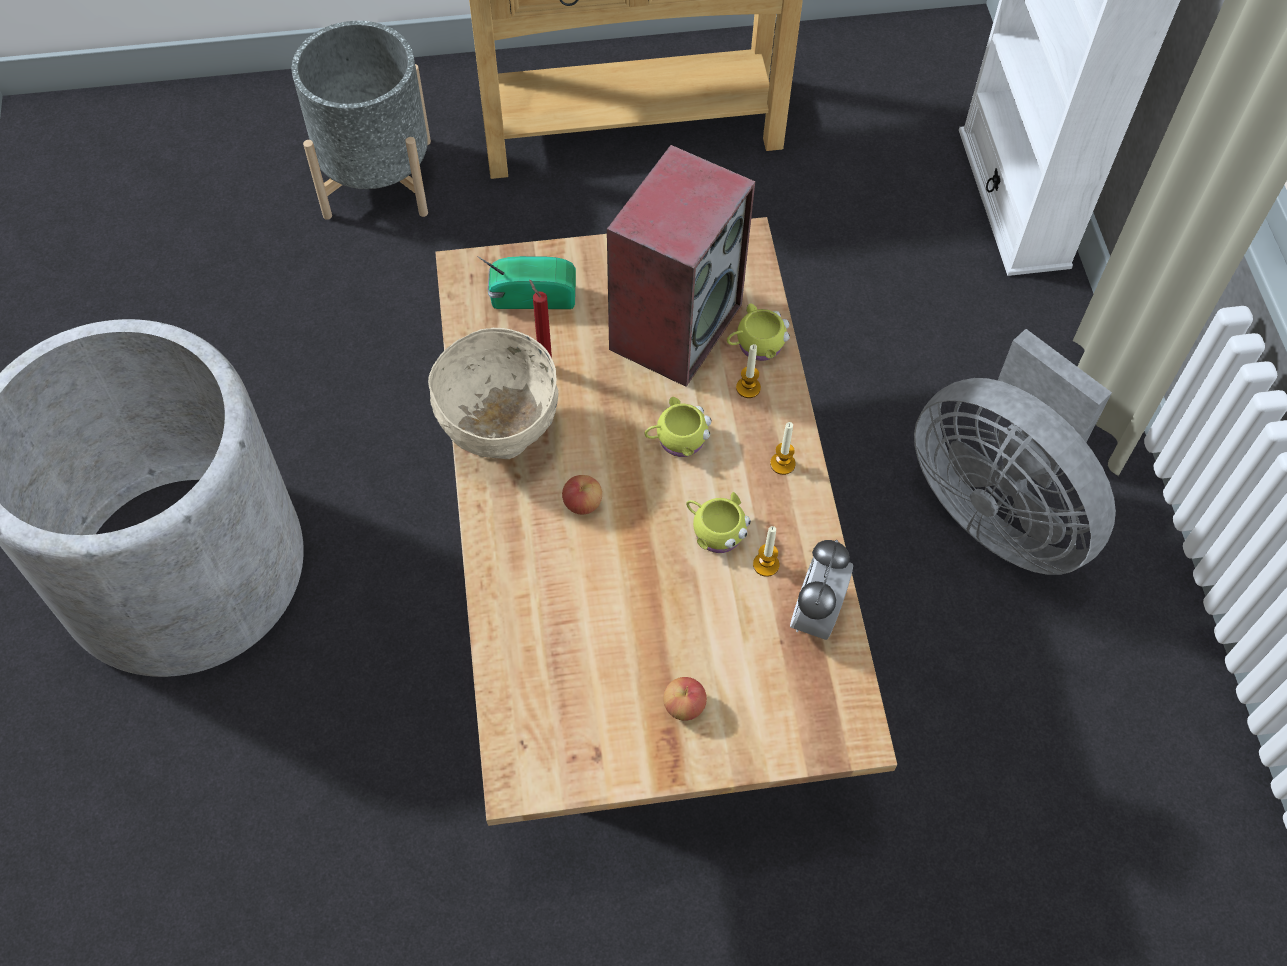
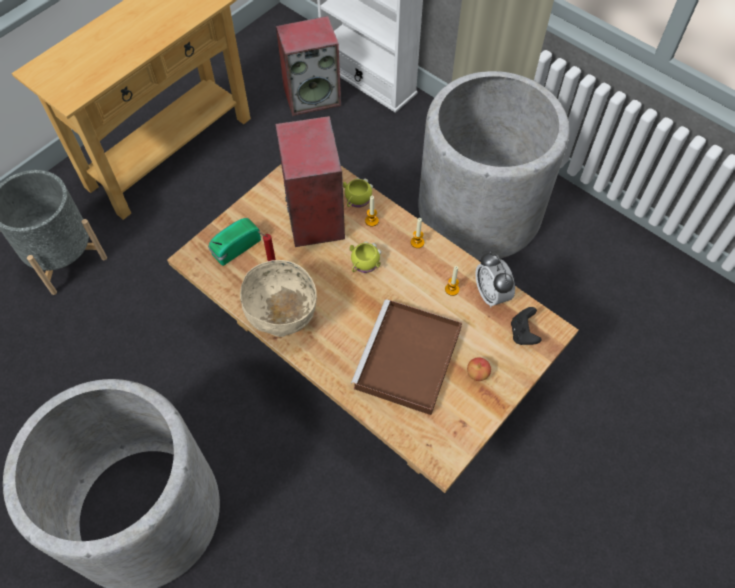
camera: 40 degrees left, 0 degrees up
(582, 503) = (350, 322): apple -> none
(607, 613) = (408, 360): none -> brown tray
(714, 531) = (418, 291): yellow mug -> none
(806, 704) = (523, 333): none -> black game controller
(903, 173) = (312, 96): none -> speaker
(998, 509) = (479, 210): grey fan -> grey planter

